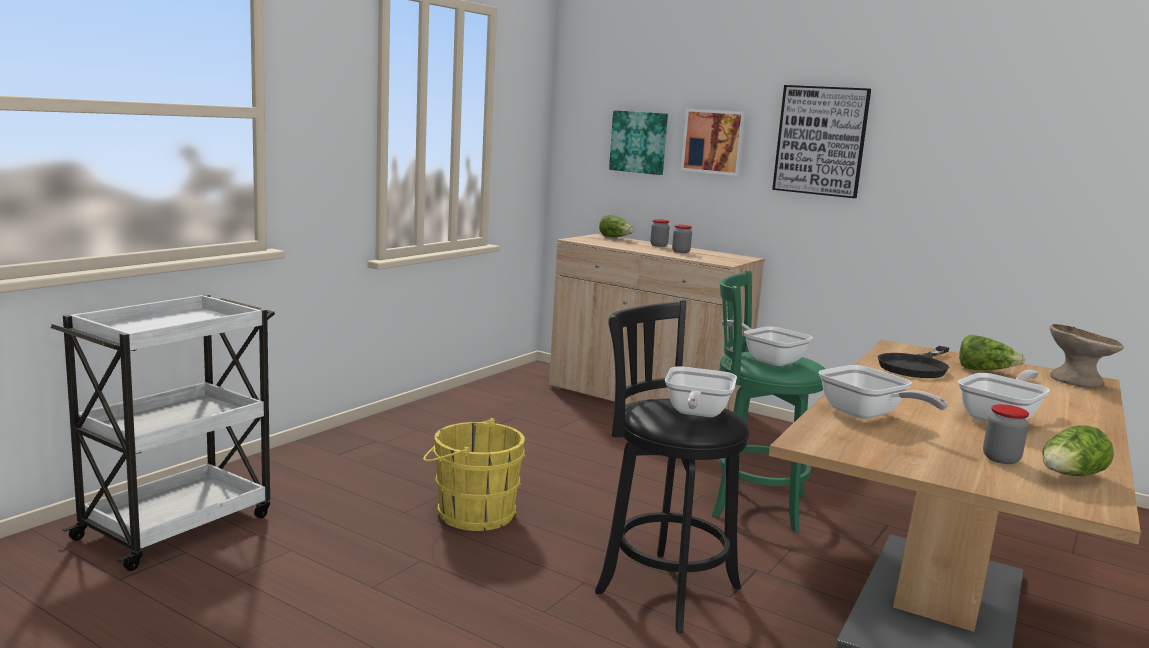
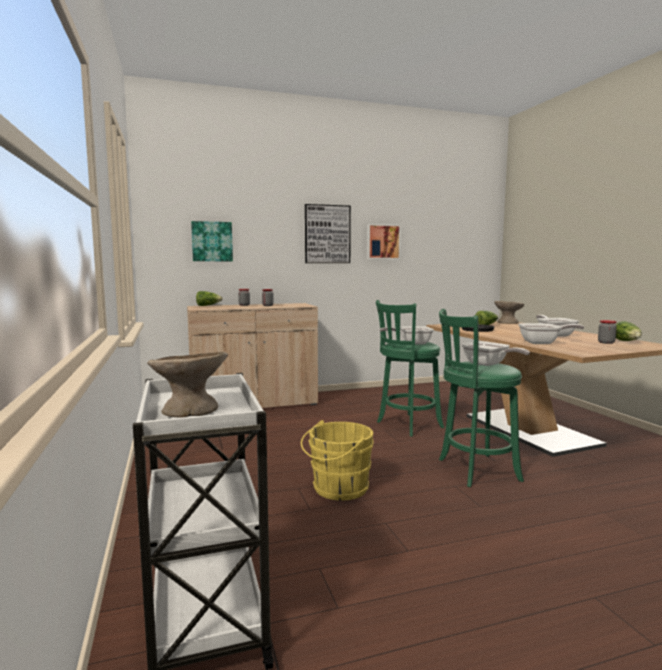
camera: 50 degrees left, 5 degrees down
(159, 325) = (190, 410): none -> beige bowl
(662, 587) = (474, 470): black stool -> green stool
(714, 141) = (265, 238): picture -> picture (383, 242)

